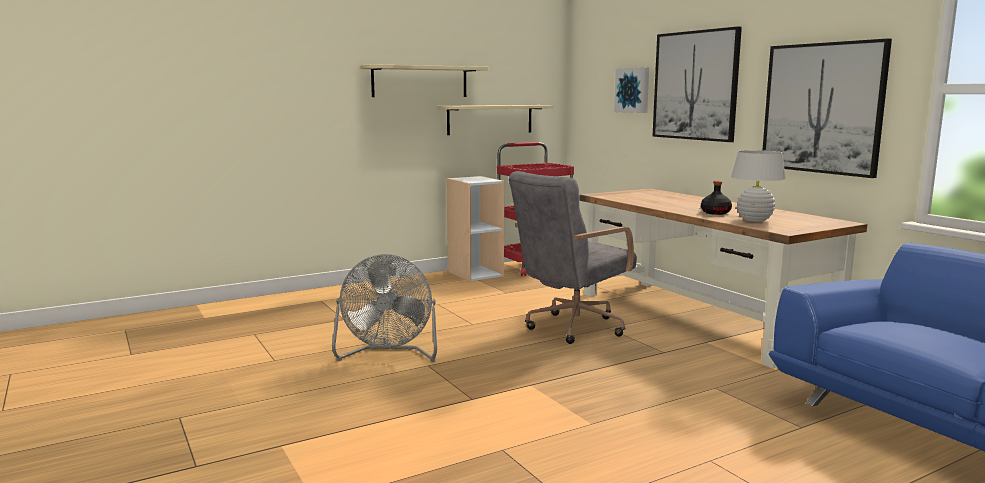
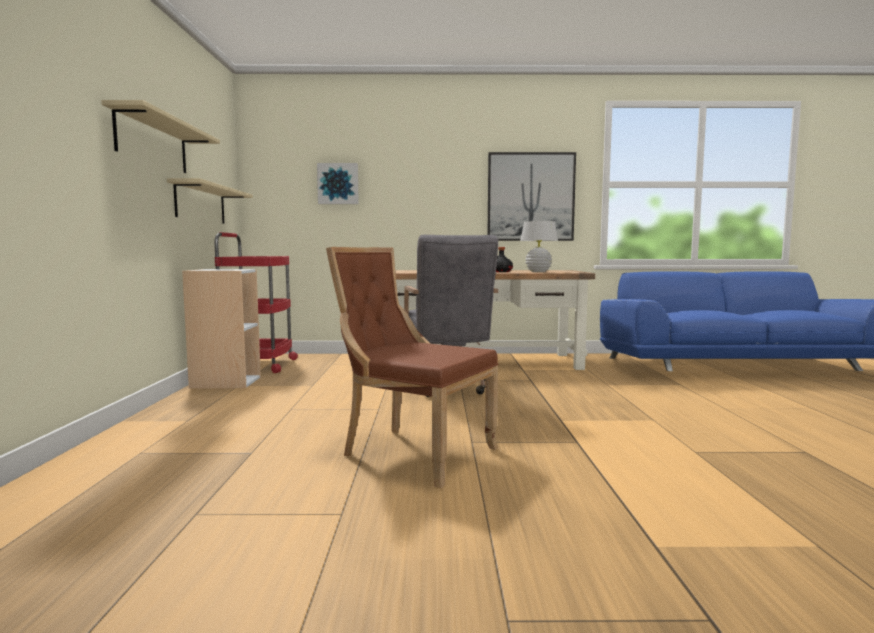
camera: 60 degrees left, 5 degrees down
(385, 354) = (413, 452): grey fan -> brown chair
(695, 85) = (413, 180): picture -> none

